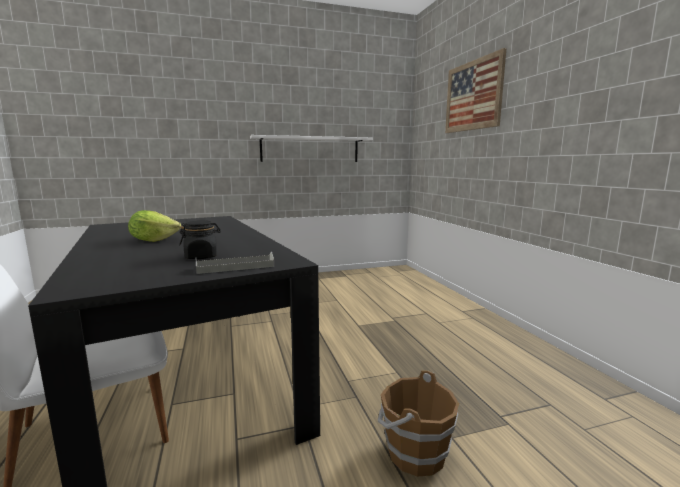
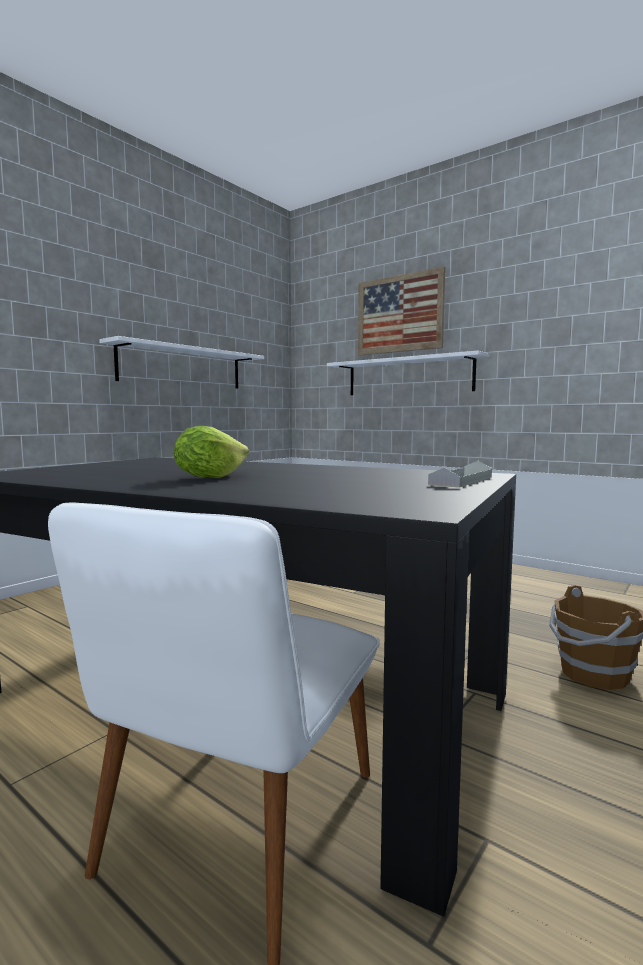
camera: 35 degrees left, 5 degrees down
(201, 256) = (375, 480): black jar -> none
(475, 152) = (408, 376): none -> white shelf

